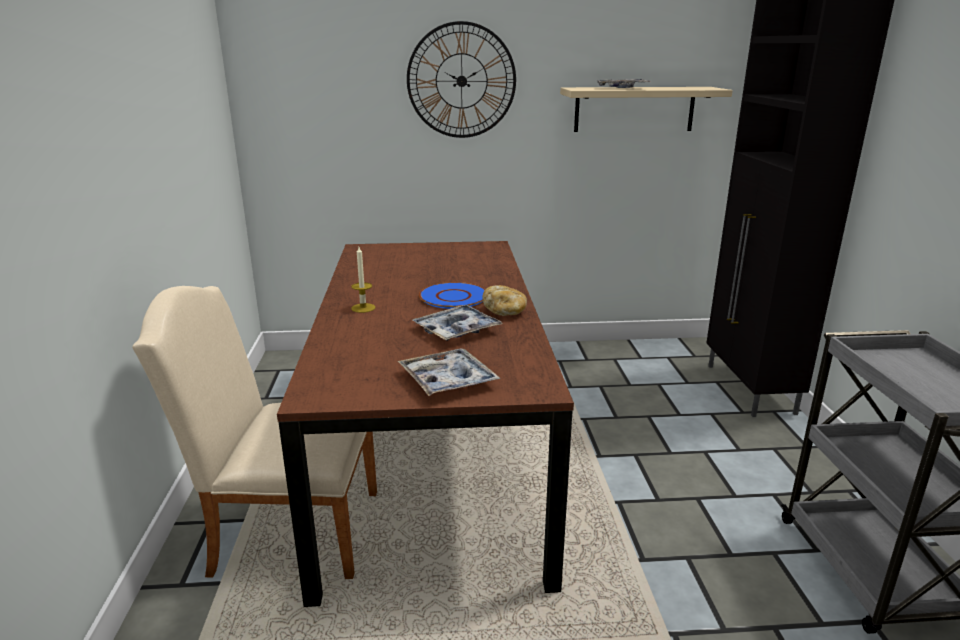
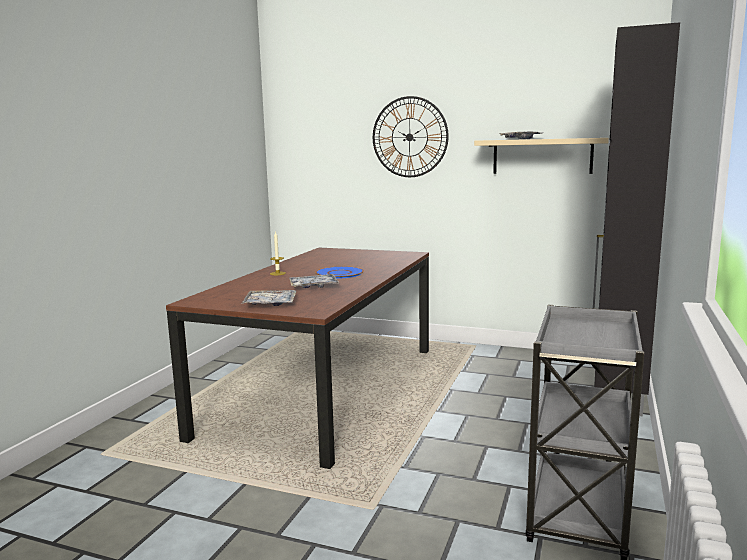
camera: 25 degrees right, 10 degrees down
(285, 530) = (203, 409): beige chair -> none
(505, 312) = (359, 282): bread -> none

